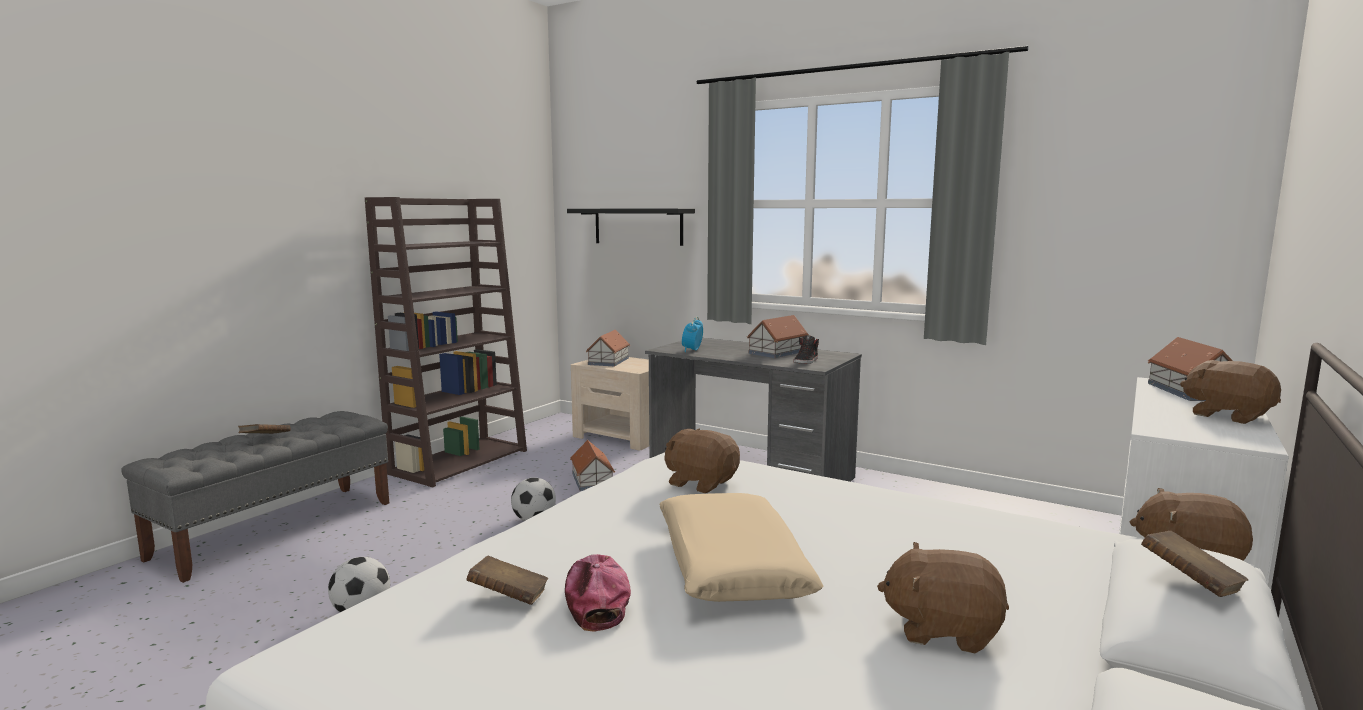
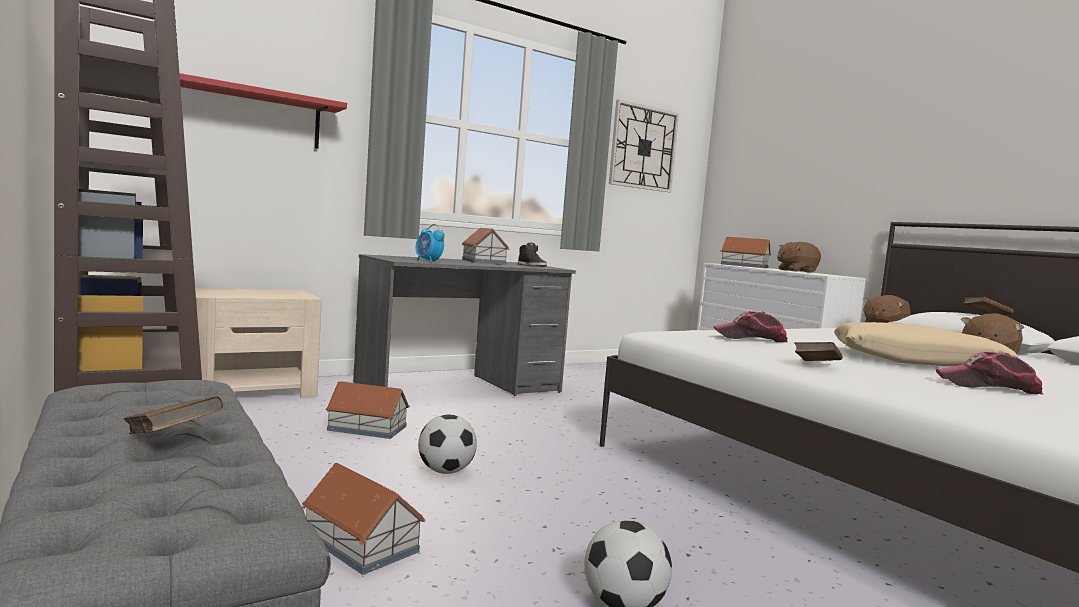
camera: 65 degrees left, 5 degrees down
(509, 597) = (998, 399): brown book -> brown book (816, 365)
(609, 361) = (230, 292): toy house -> toy house (361, 542)
(638, 226) = (248, 115): black shelf -> red shelf
(701, 482) = (750, 338): brown plush toy -> cap
(1097, 189) = (643, 147): none -> wall clock

